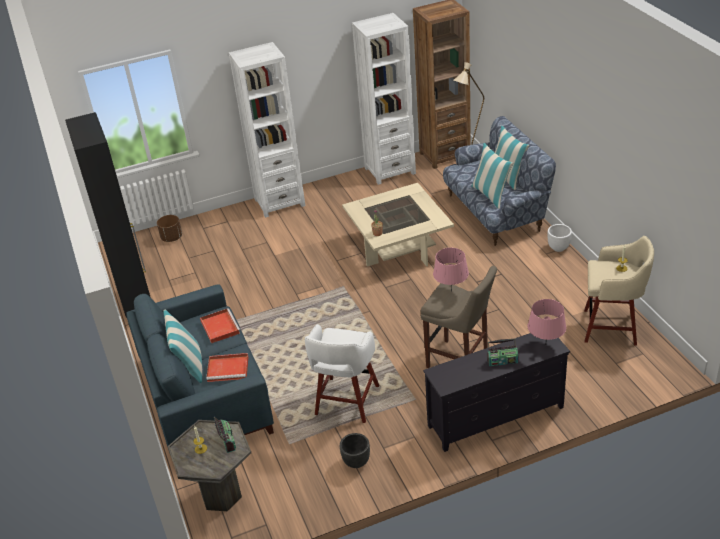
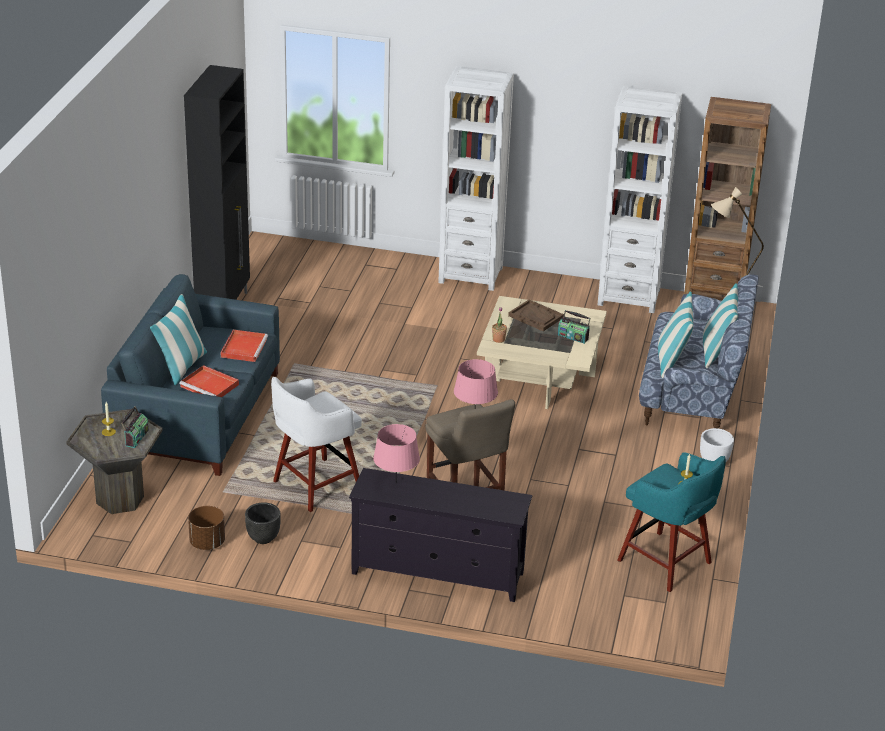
camera: 30 degrees right, 5 degrees down
(171, 238) = (324, 260): brown planter -> brown planter (207, 543)
(381, 207) = (536, 317): none -> brown tray
(502, 361) = (445, 499): radio -> radio (573, 337)
(545, 345) = (505, 508): pink table lamp -> pink table lamp (395, 482)
(612, 327) = (666, 563): beige stool -> turquoise stool

